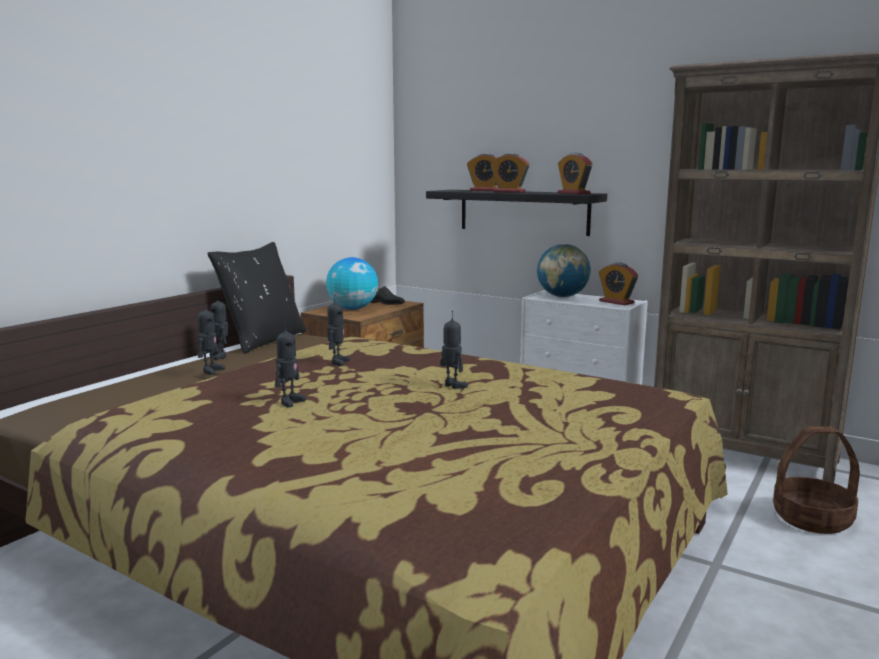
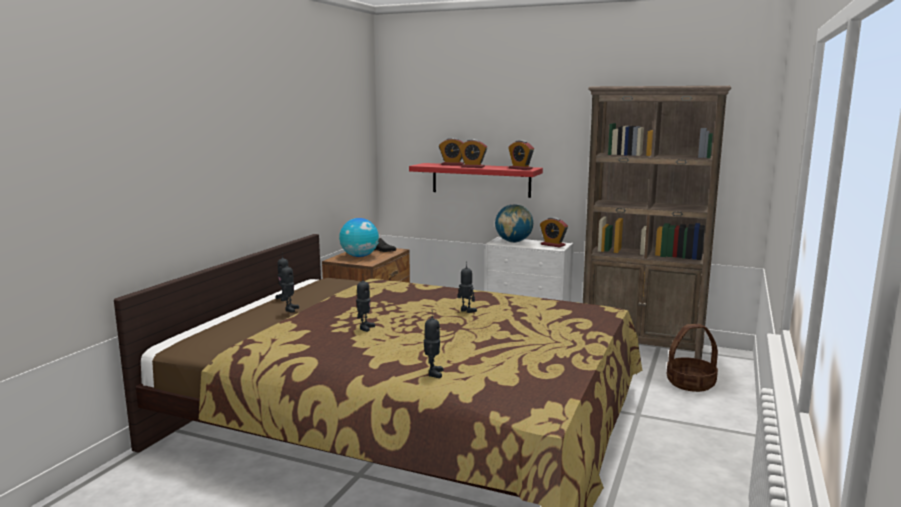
camera: 10 degrees left, 0 degrees up
(263, 340) = (305, 284): black pillow -> none
(337, 362) = (377, 298): toy robot -> toy robot (433, 373)
(523, 211) = (481, 180): black shelf -> red shelf

